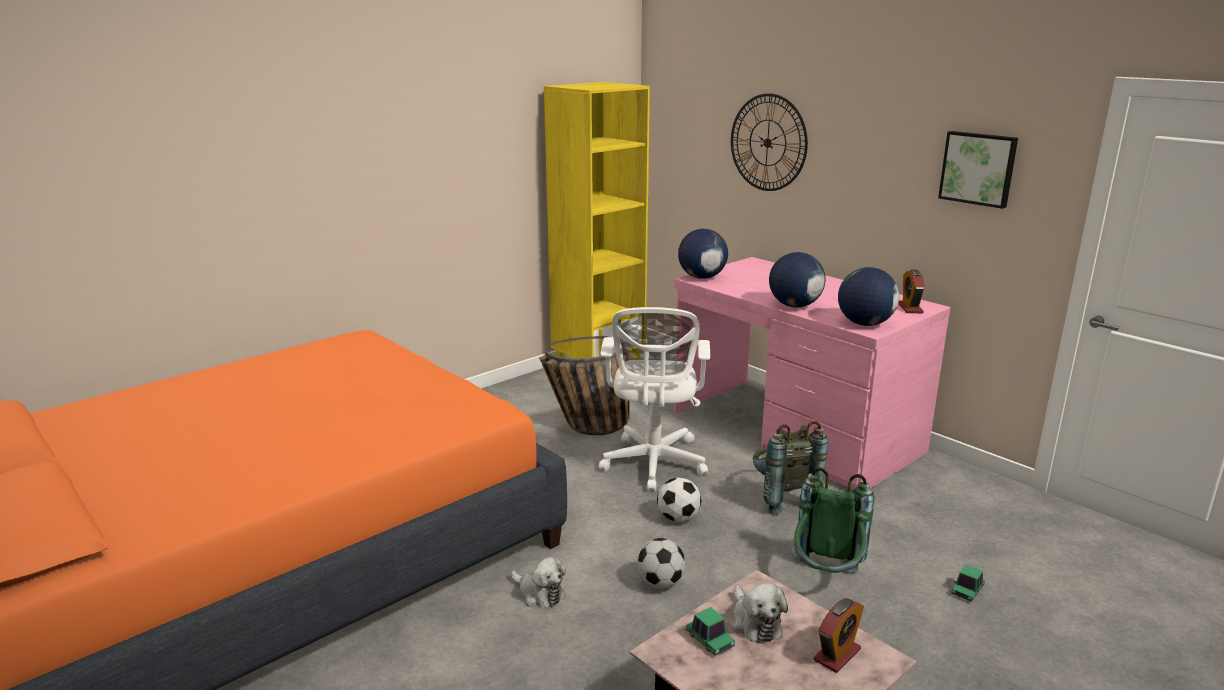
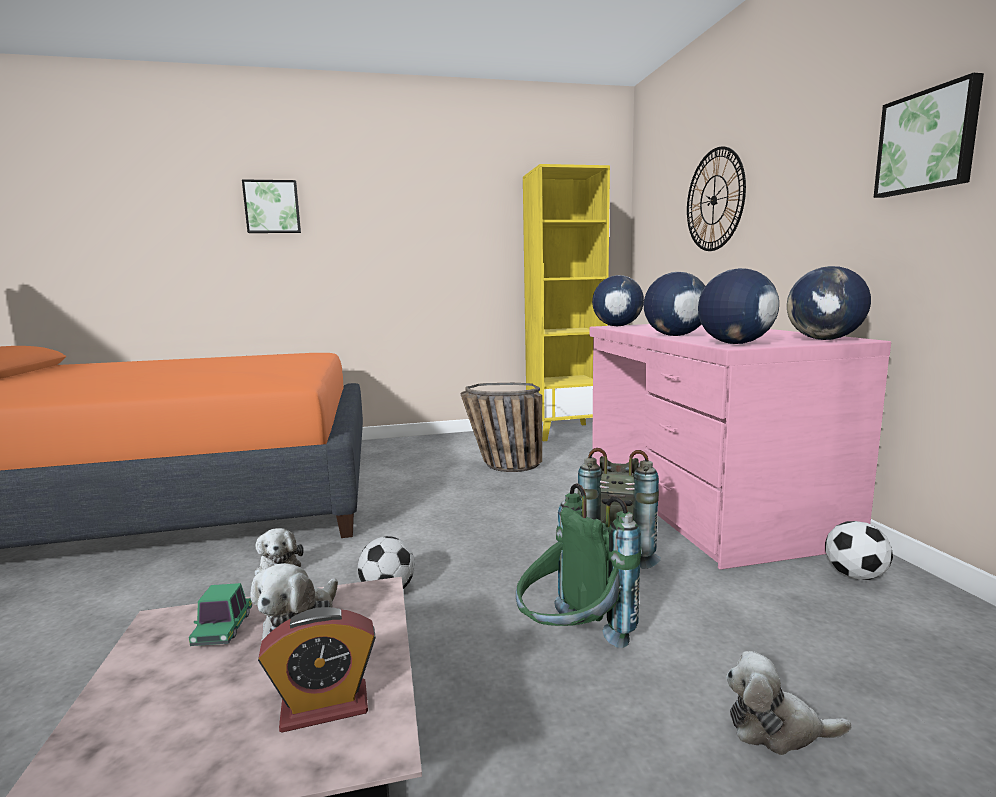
camera: 30 degrees right, 10 degrees down
(263, 148) = (272, 207): none -> picture
(653, 465) = (520, 499): white office chair -> none
(678, 518) = (485, 542): football -> football (855, 575)
(910, 308) = (824, 340): alarm clock -> globe
(967, 591) = (776, 728): toy car -> plush toy

